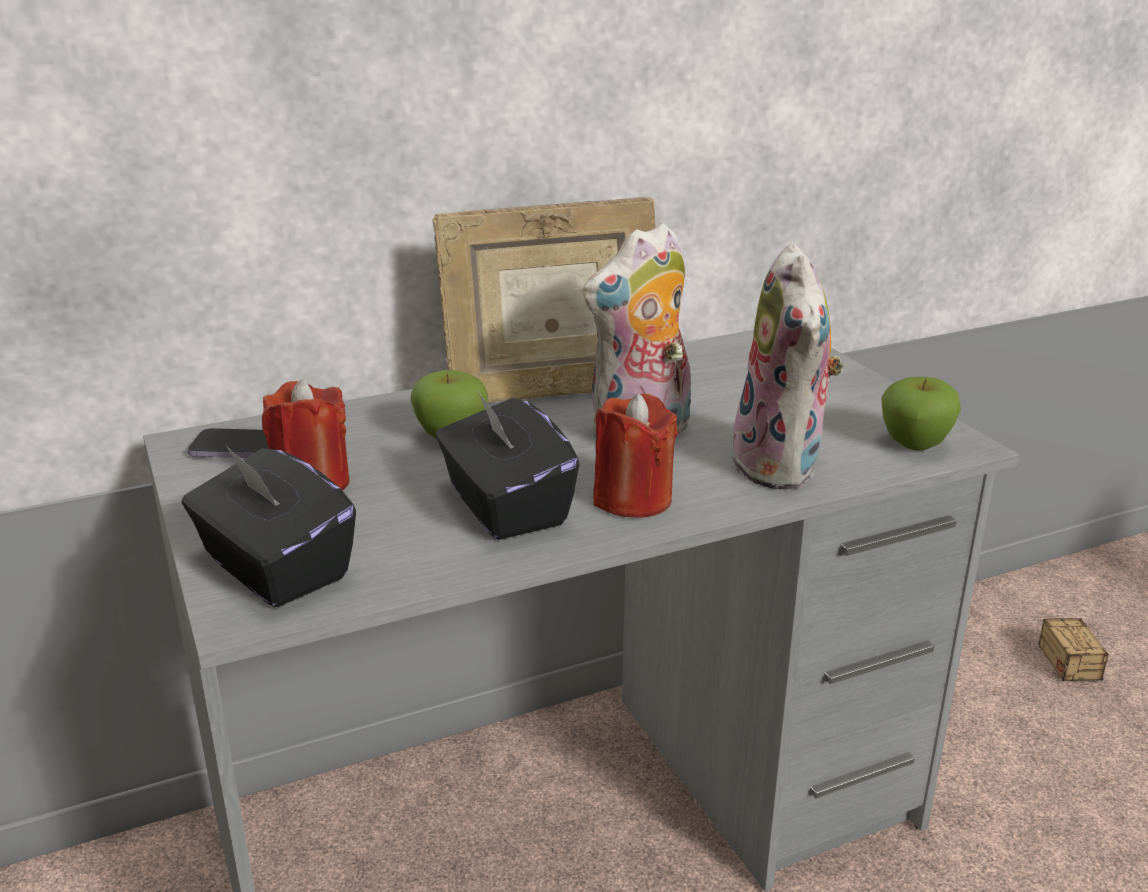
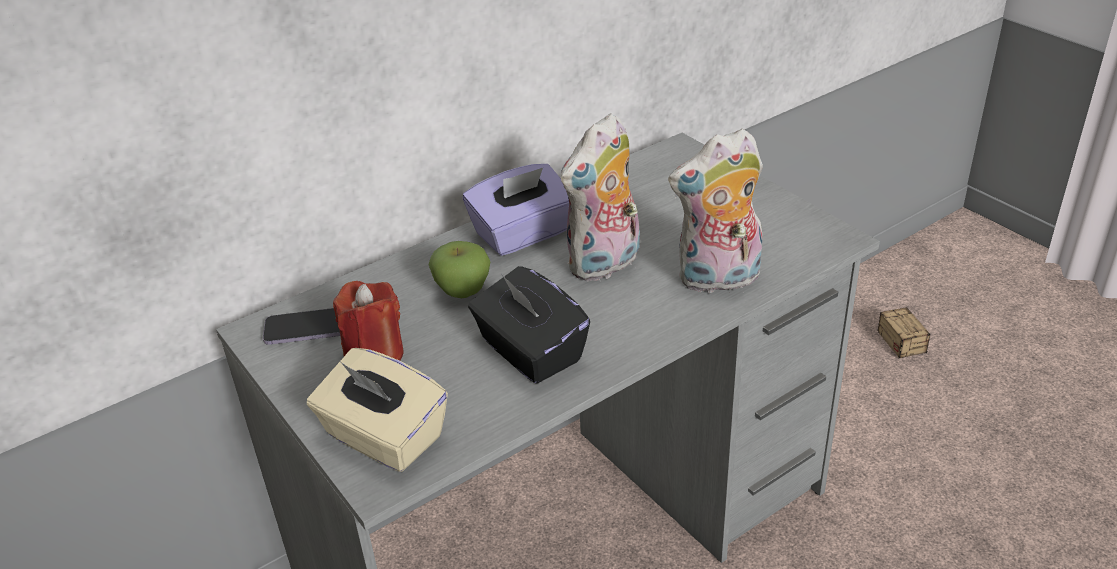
camera: 10 degrees left, 10 degrees up
(274, 568) = (383, 438): black tissue box -> beige tissue box
(552, 393) = (523, 234): picture frame -> purple tissue box
(632, 499) = (620, 329): red candle -> none
(783, 466) = (718, 280): plush toy -> plush toy turned 90 degrees clockwise
(914, 444) = (805, 243): apple -> none

